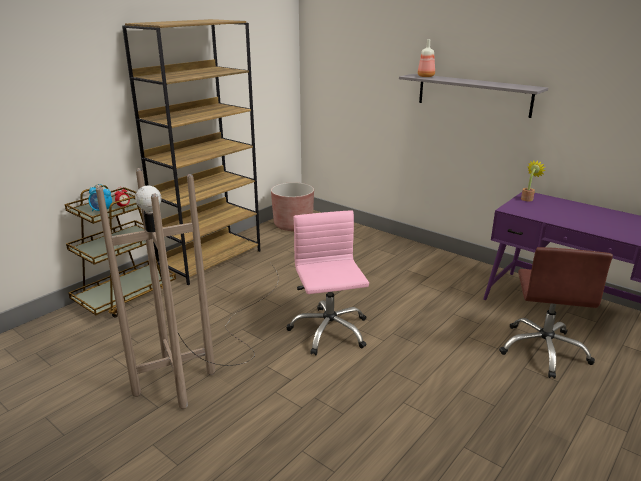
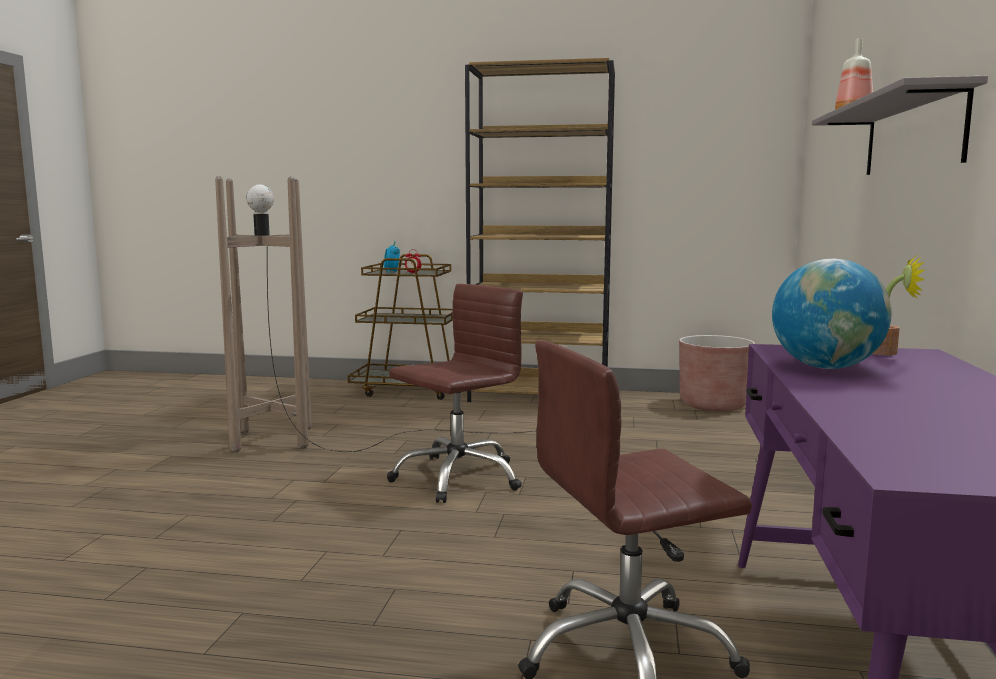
camera: 60 degrees right, 15 degrees down
(329, 331) = (457, 477): pink office chair -> brown office chair
(552, 216) = (825, 367): none -> globe

